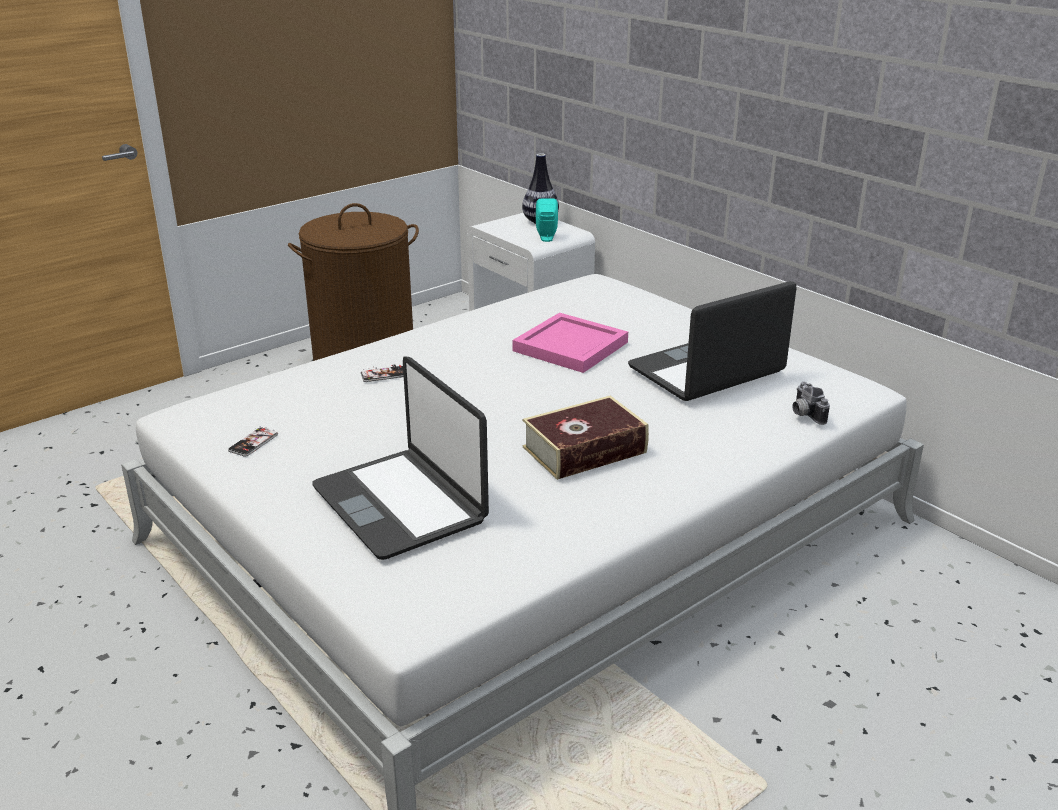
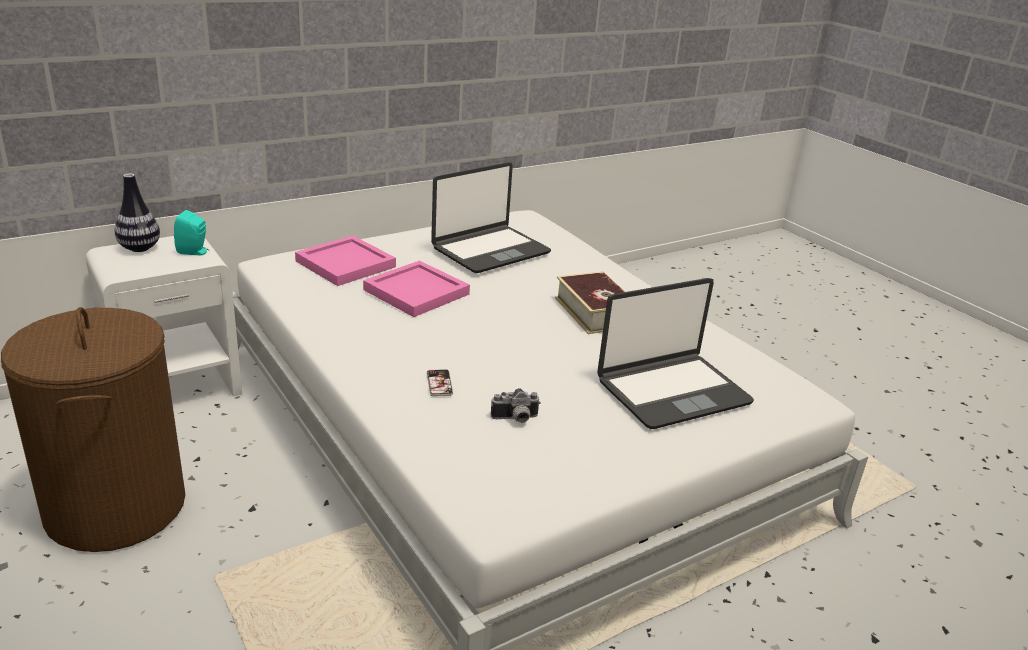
camera: 85 degrees left, 0 degrees up
(253, 443) = (563, 466): phone -> none
(616, 309) = (344, 264): none -> pink tray
(707, 371) = (490, 250): laptop -> laptop turned 105 degrees counterclockwise
(804, 414) = (560, 236): camera -> camera (515, 419)

